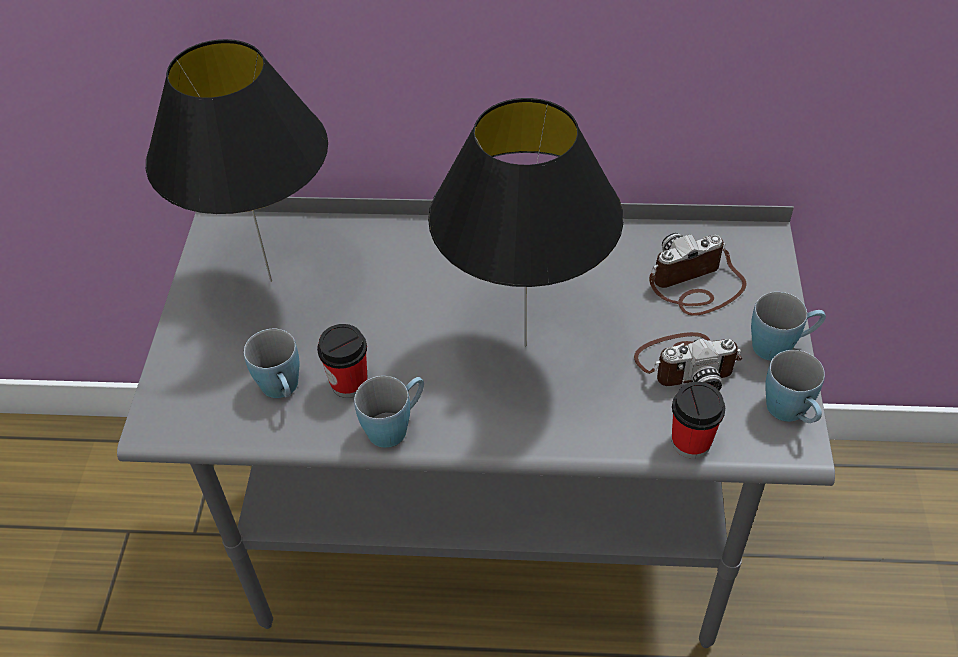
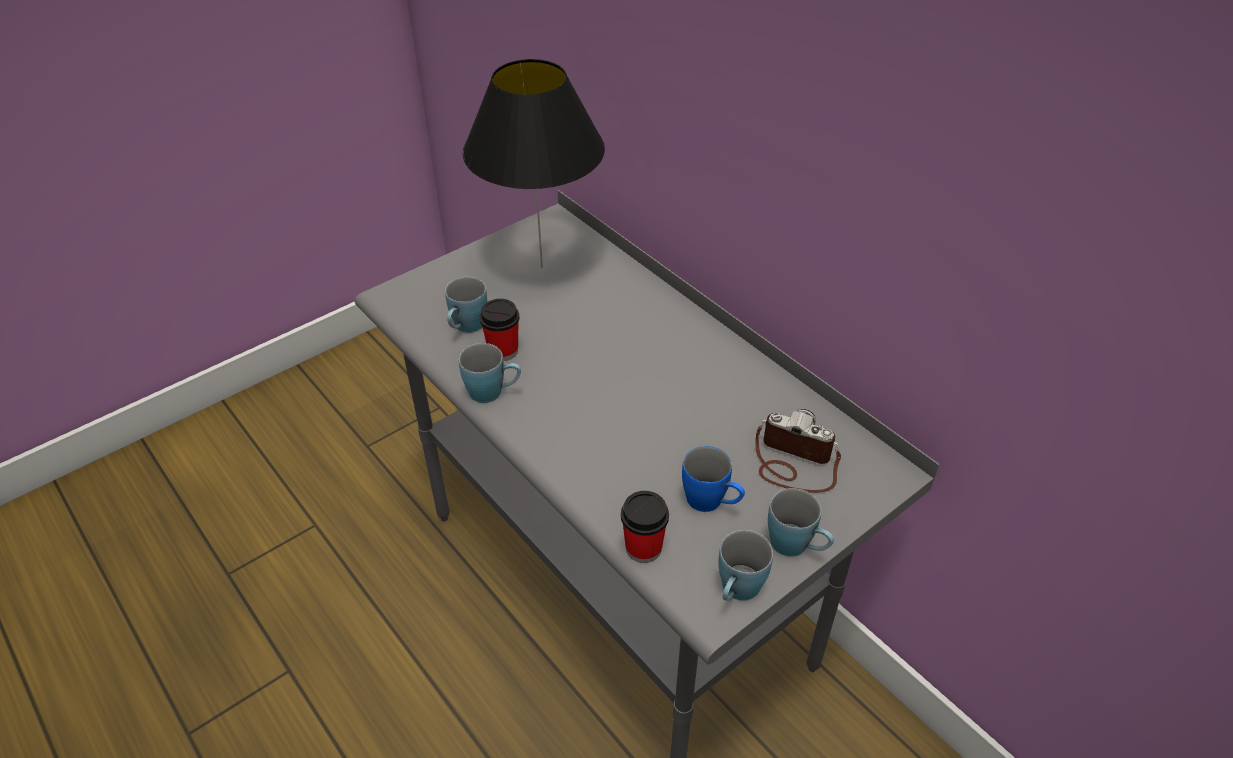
camera: 45 degrees right, 5 degrees down
(526, 345) = (628, 409): black table lamp -> none
(686, 364) = (712, 502): camera -> blue mug

